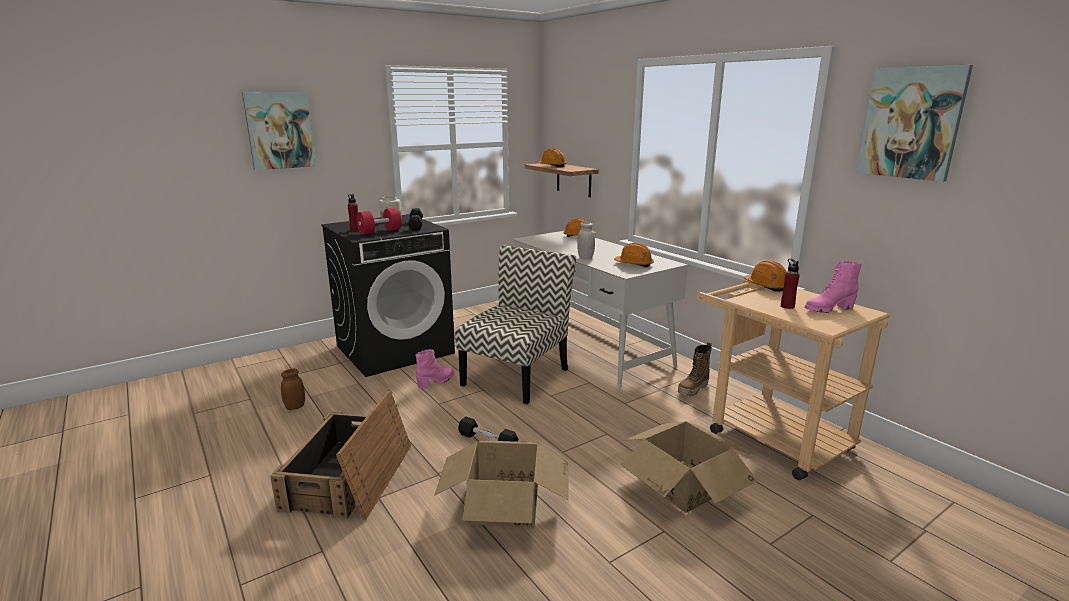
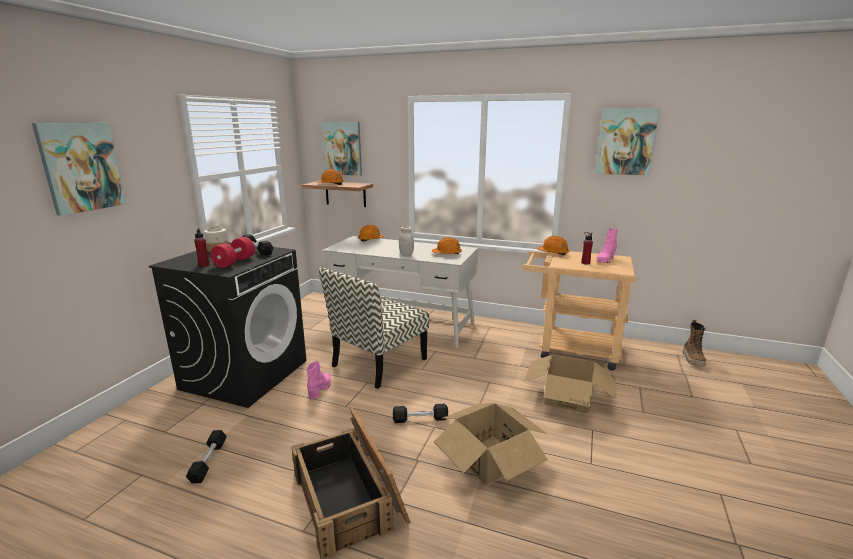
camera: 35 degrees left, 0 degrees up
(295, 407) = (208, 461): brown jar -> black dumbbell
(516, 376) = (379, 363): chair -> chair turned 135 degrees counterclockwise
(574, 125) = (342, 148): none -> picture
(693, 389) = (501, 335): boot -> boot (693, 359)

